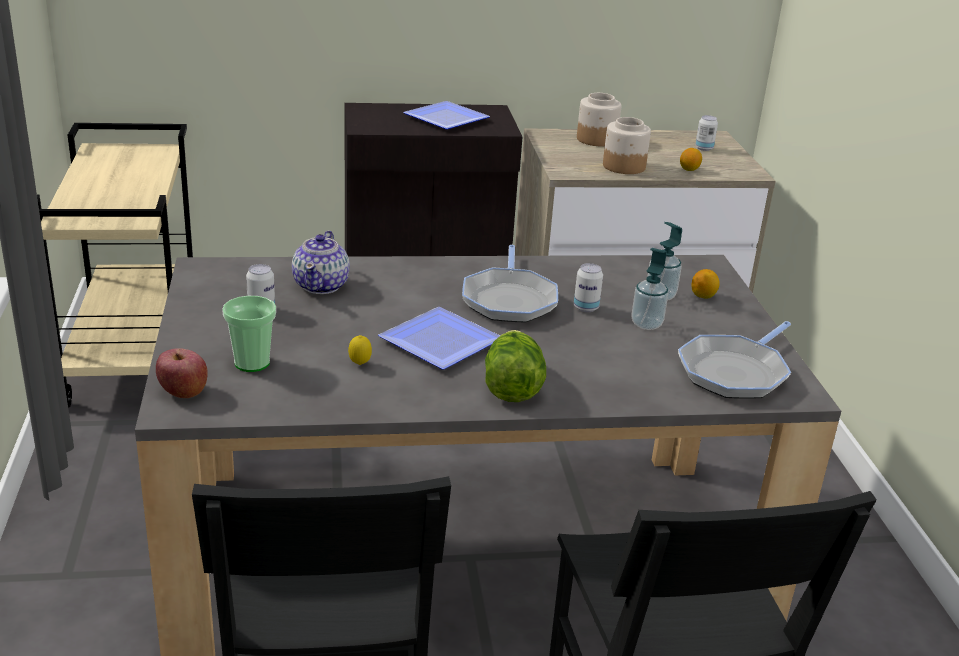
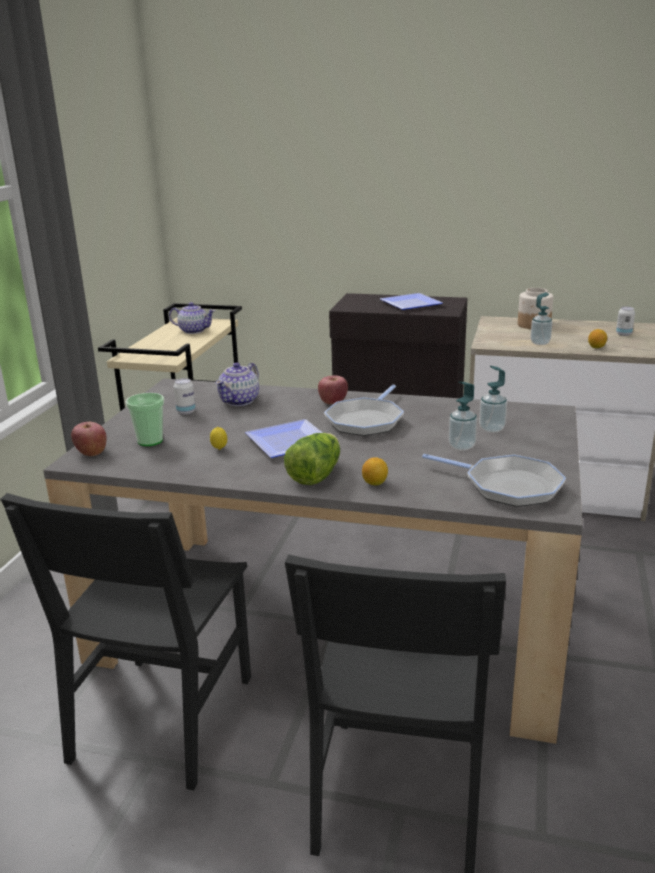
camera: 25 degrees right, 5 degrees down
(131, 167) = (193, 331): none -> teapot
(446, 276) = (333, 402): none -> apple
(586, 308) = (421, 431): can -> none
(623, 166) = (540, 343): jar -> soap dispenser
(703, 296) = (529, 432): lemon -> lemon (375, 483)
(735, 372) = (508, 486): frying pan -> frying pan turned 120 degrees counterclockwise

